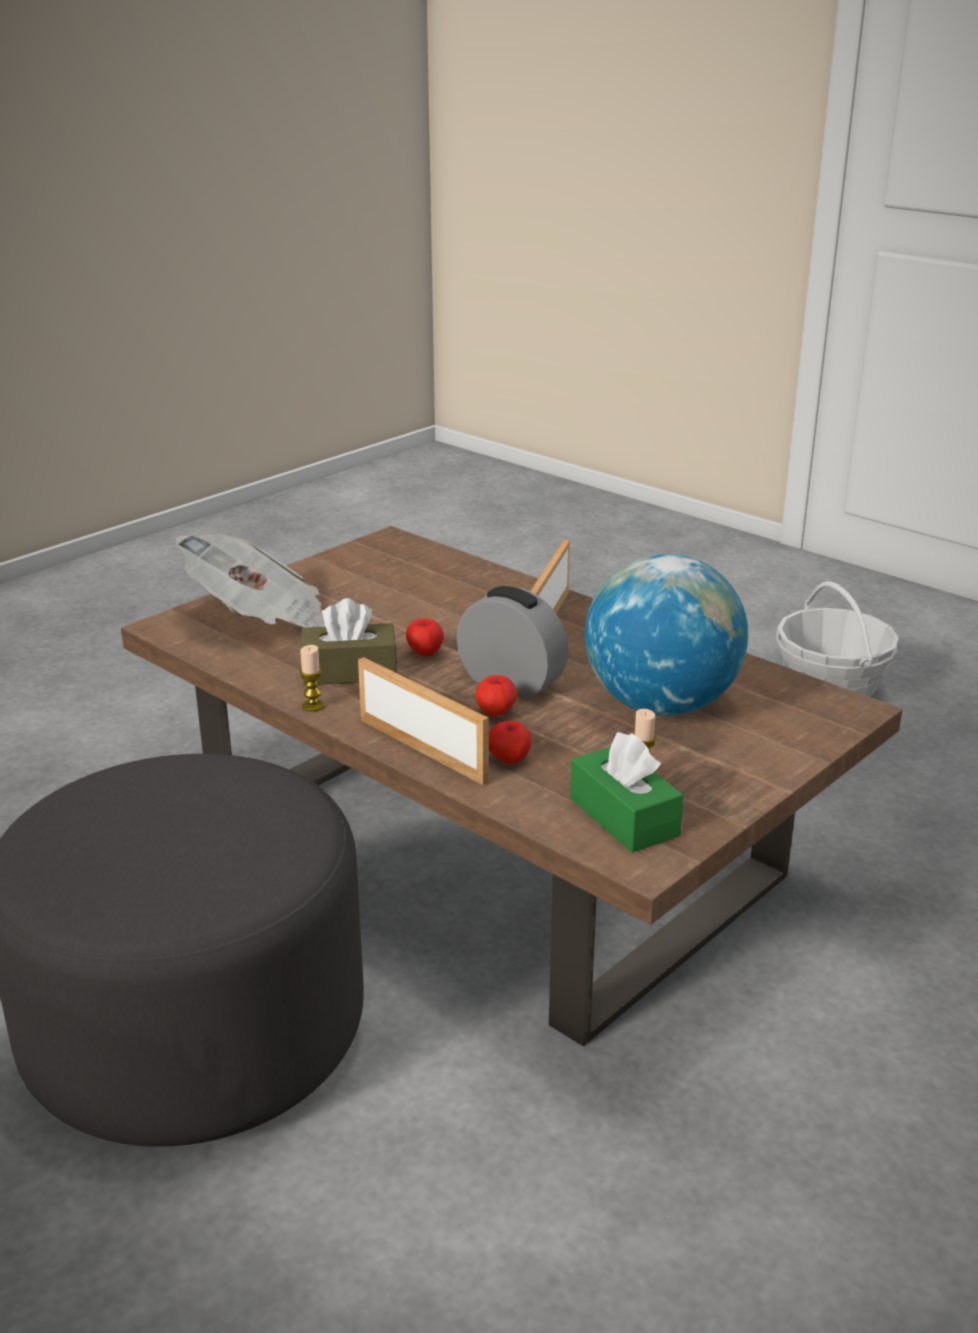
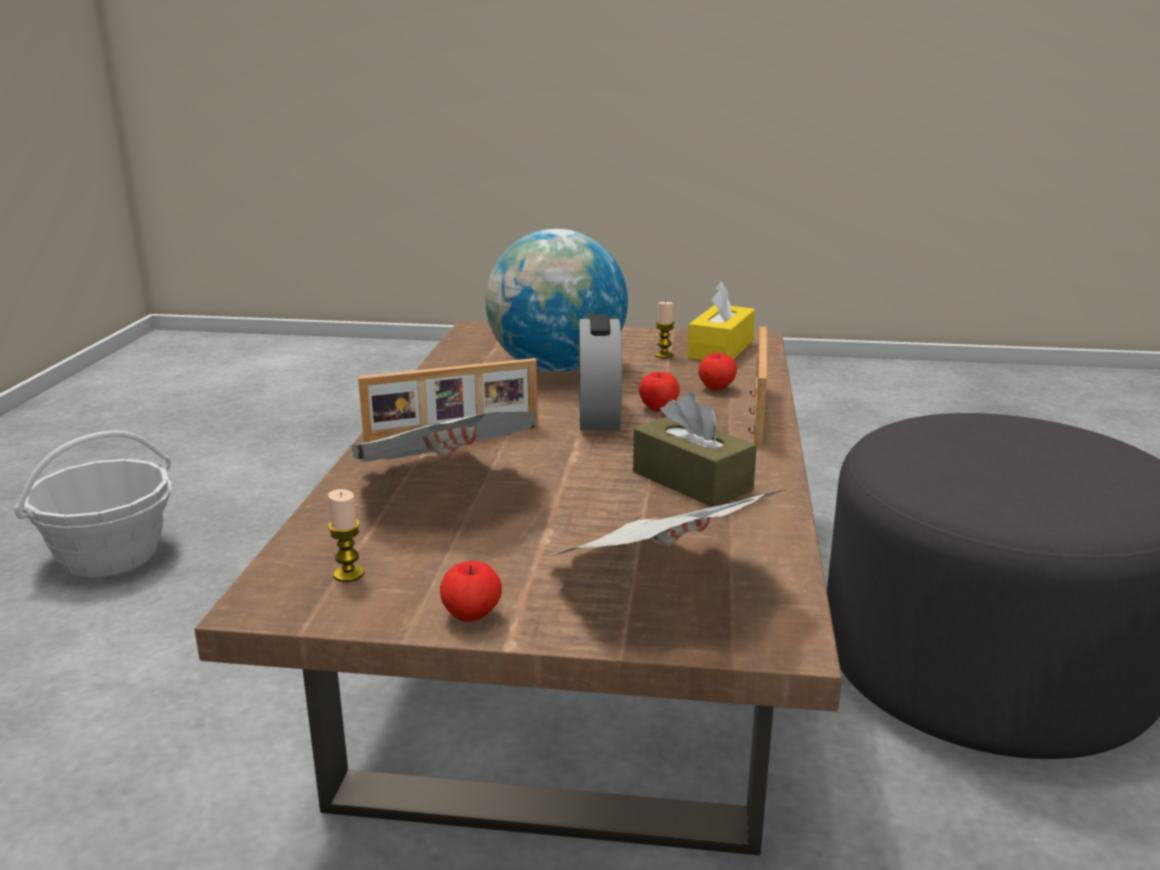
camera: 125 degrees left, 5 degrees down
(313, 706) = (778, 472): candle -> candle (348, 574)
(425, 653) = (599, 463): apple -> apple (471, 616)
(460, 600) = (446, 486): none -> newspaper
(624, 817) = (720, 350): green tissue box -> yellow tissue box

